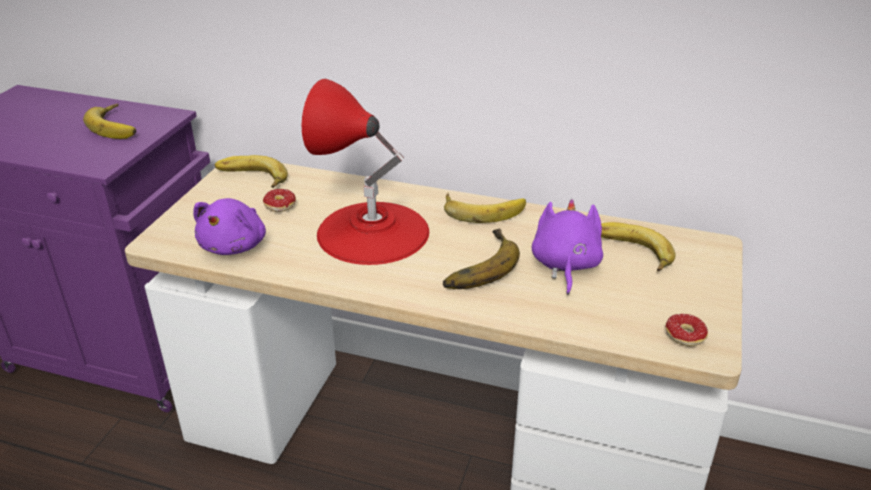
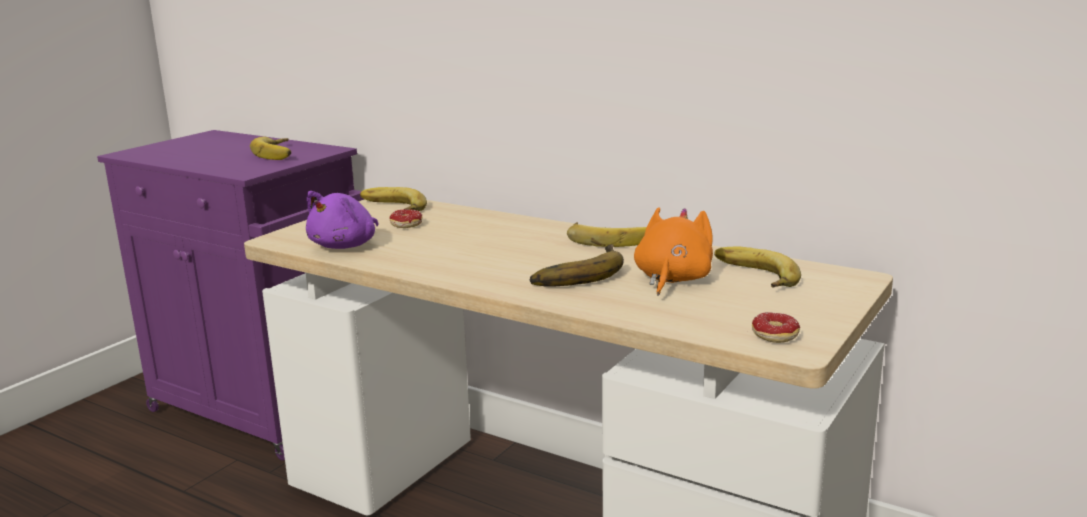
camera: 15 degrees right, 15 degrees down
(372, 232) = (484, 246): red table lamp -> none
(565, 266) = (672, 279): purple plush toy -> orange plush toy

